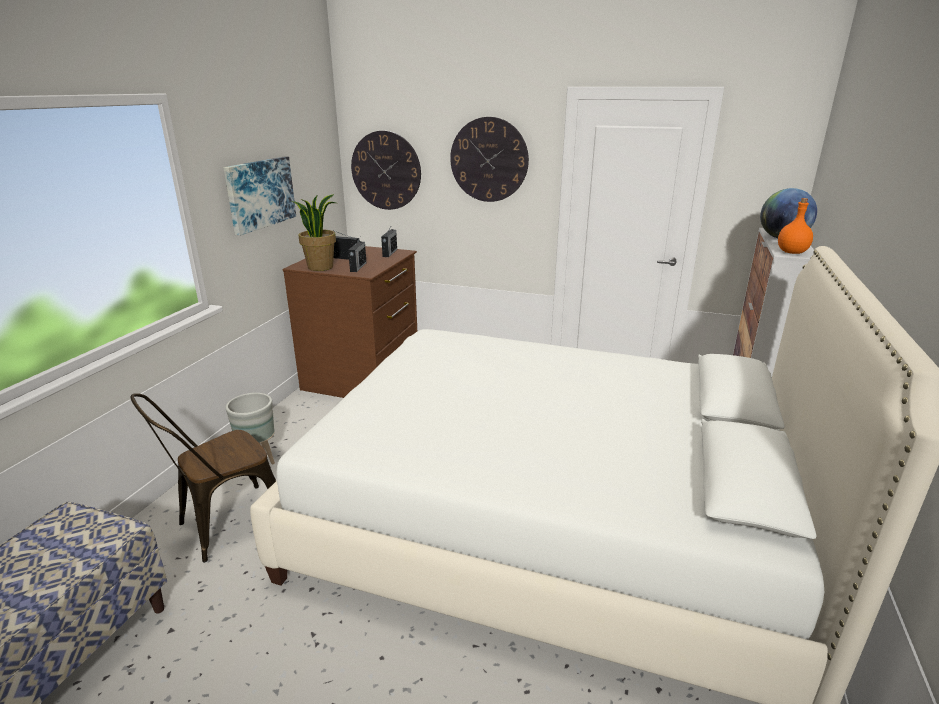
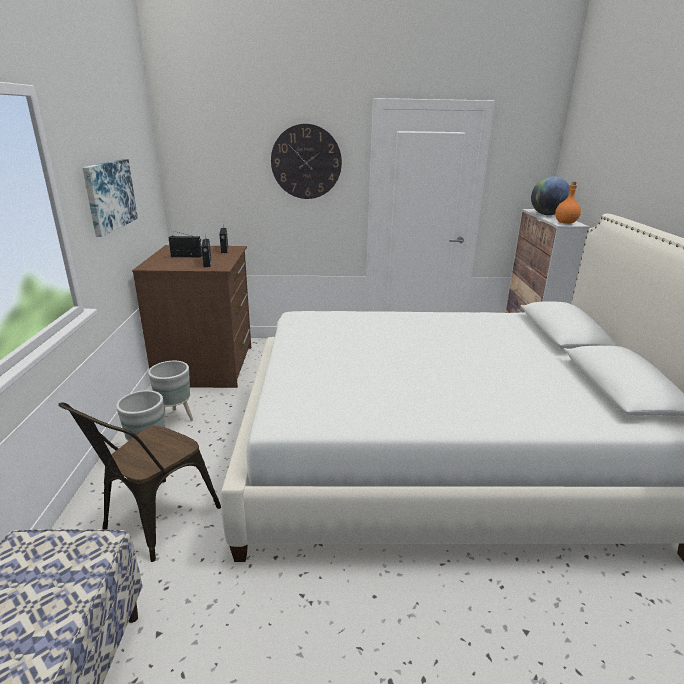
camera: 20 degrees left, 0 degrees up
(303, 426) = (176, 418): none -> grey planter
(320, 267) = (170, 265): potted plant -> none
(386, 170) = (207, 174): wall clock -> none

